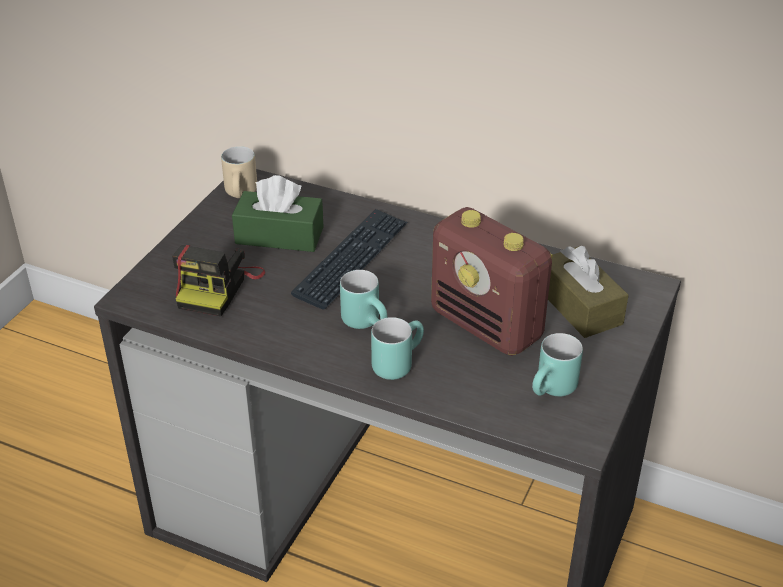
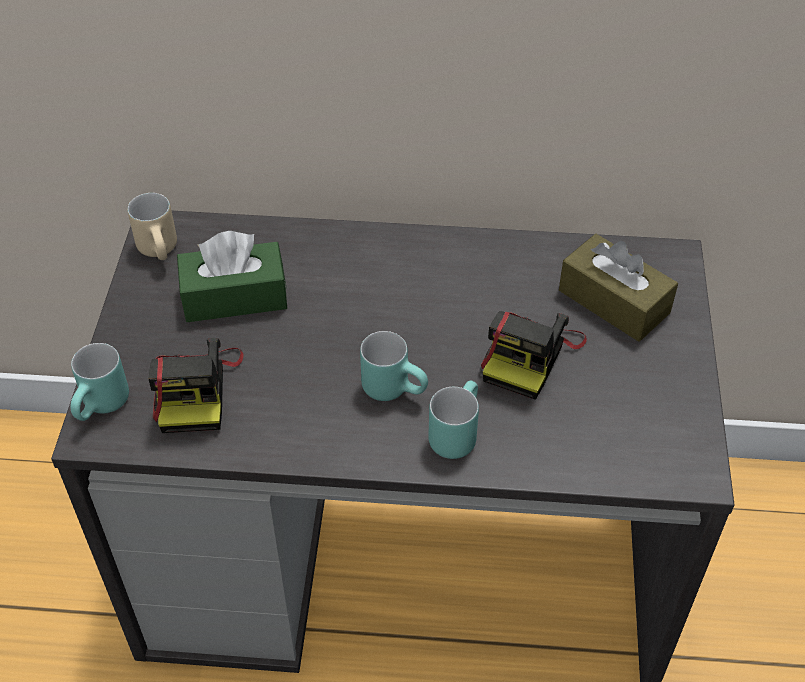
camera: 20 degrees left, 10 degrees up
(352, 260) = (336, 308): keyboard -> none
(487, 326) = (529, 355): radio -> camera
(554, 391) = (639, 420): turquoise mug -> turquoise mug (104, 407)

